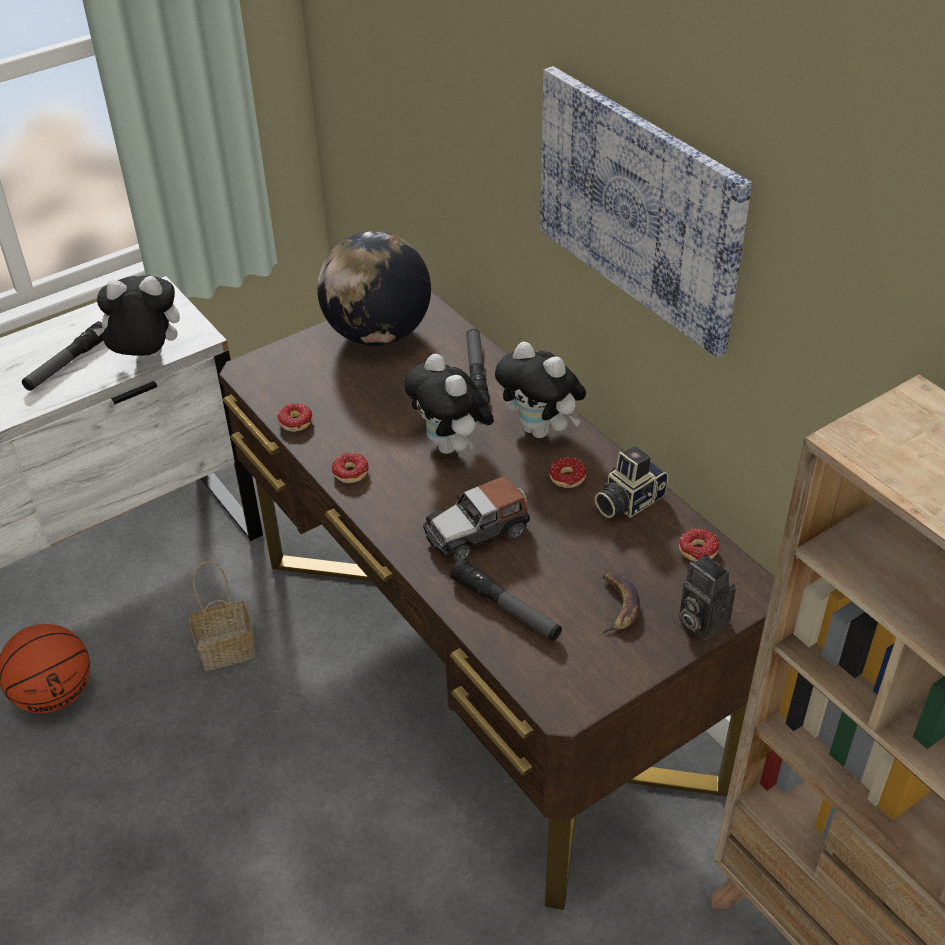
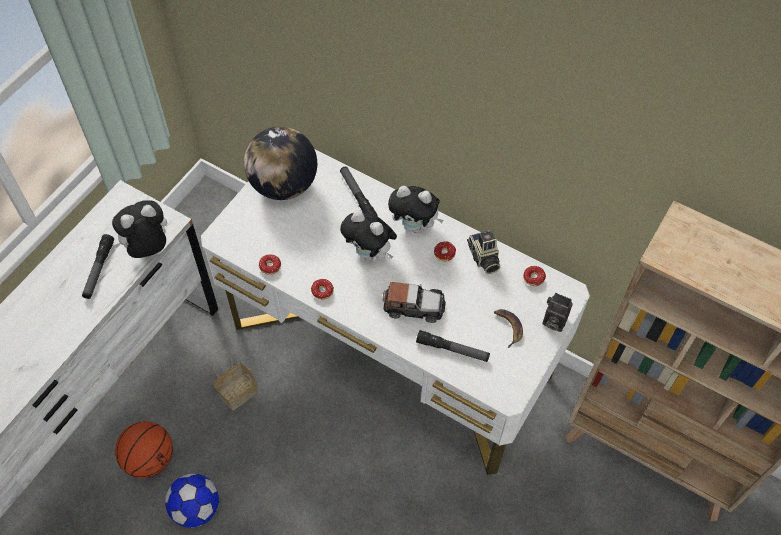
camera: 25 degrees left, 15 degrees up
(75, 784) = (196, 508): none -> football
(477, 532) = (413, 306): toy car -> toy car turned 120 degrees counterclockwise
(480, 667) = (390, 350): brown desk -> white desk
(627, 501) = (483, 258): camera -> camera turned 45 degrees counterclockwise
(639, 206) = (472, 110): picture -> none

